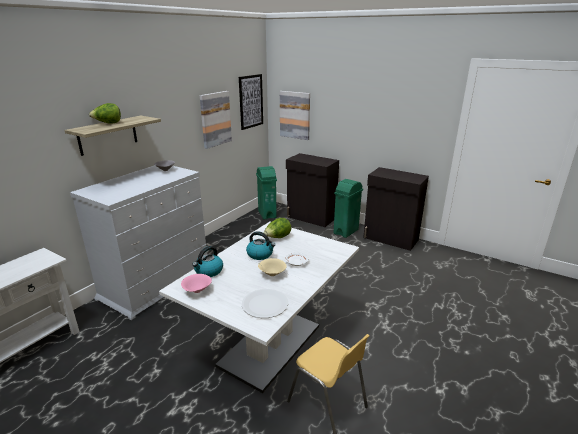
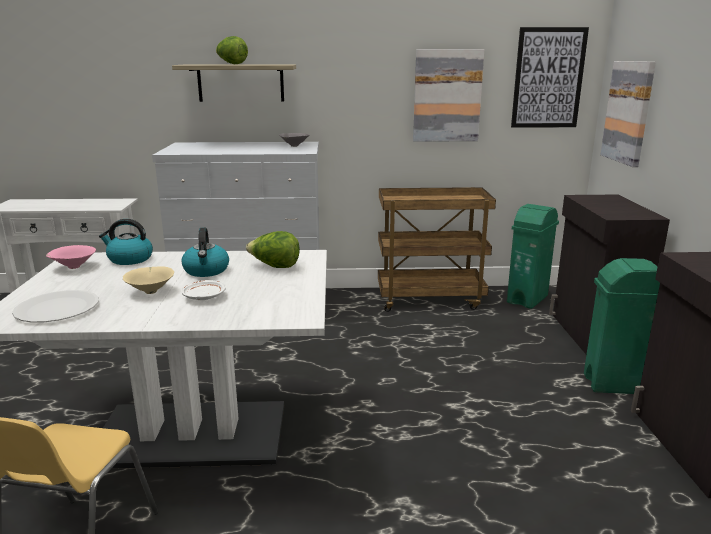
camera: 55 degrees right, 5 degrees down
(233, 233) = (430, 299): none -> brown cart

